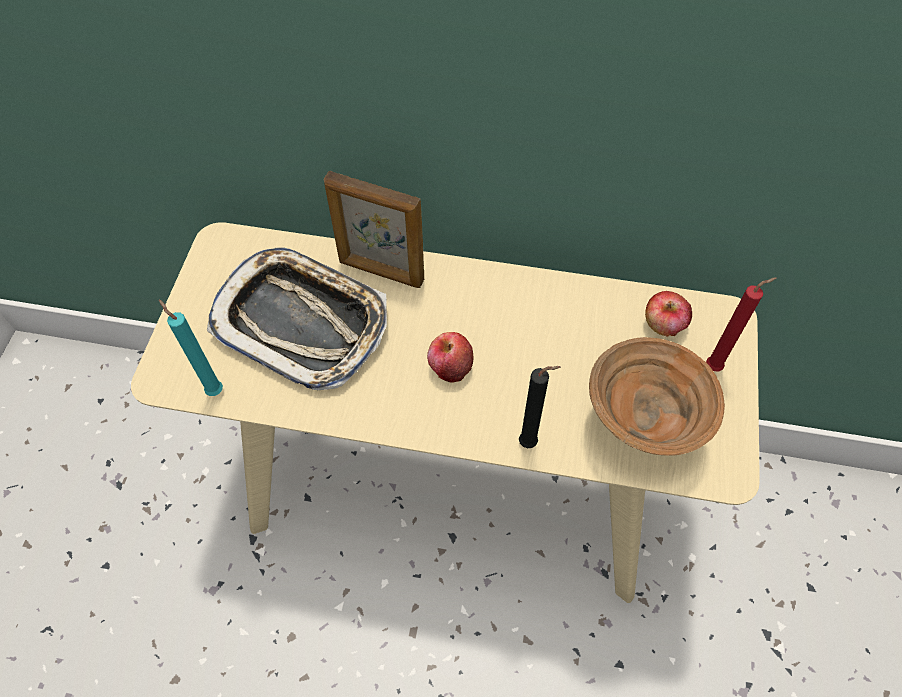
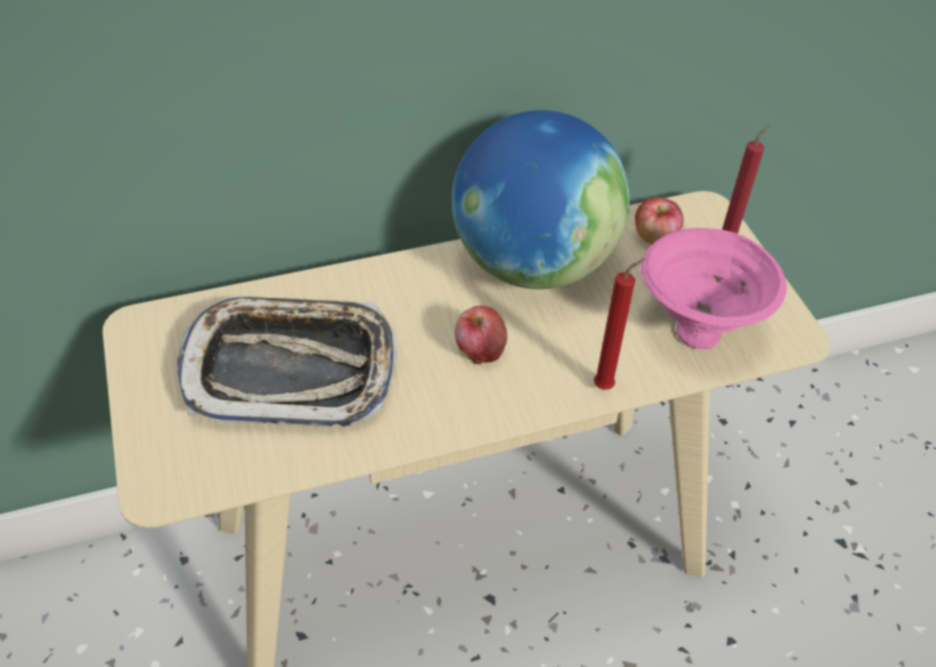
camera: 30 degrees left, 10 degrees down
(213, 389) = (230, 476): turquoise candle -> none
(381, 272) = (346, 289): picture frame -> none
(531, 443) = (606, 386): black candle -> red candle
(541, 307) = (533, 262): none -> globe
(638, 428) = (694, 332): brown bowl -> pink bowl

